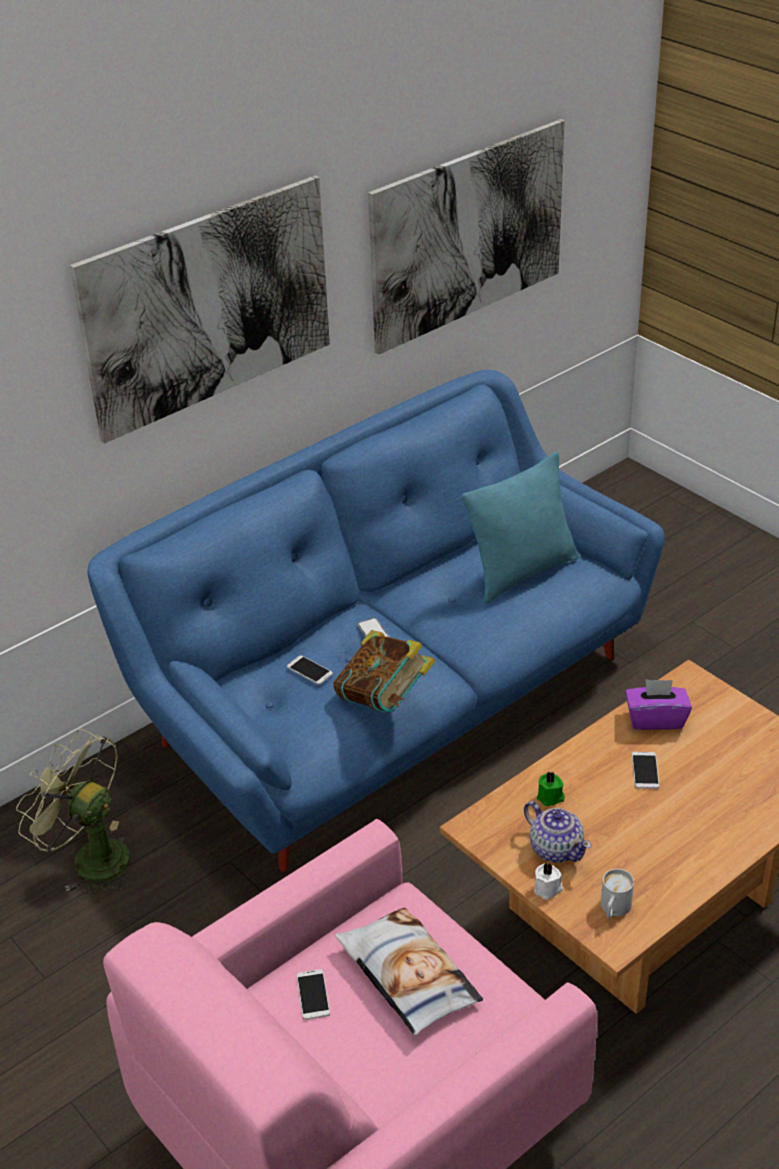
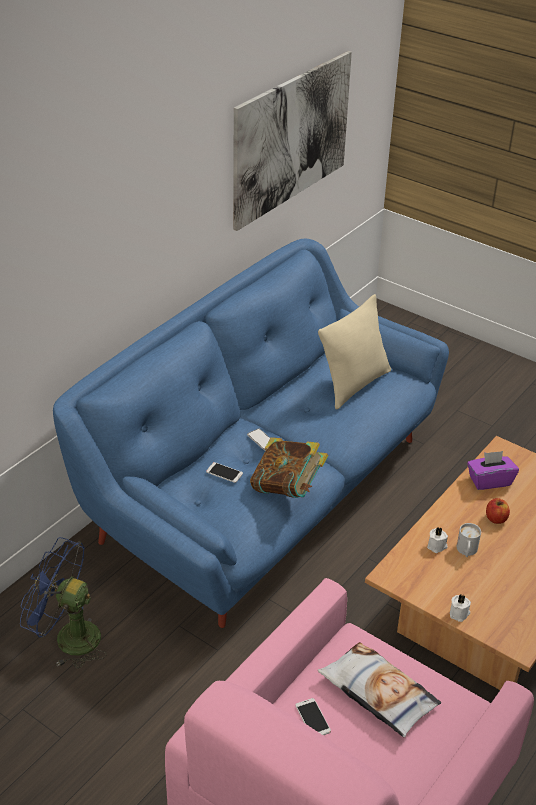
camera: 15 degrees left, 0 degrees up
(90, 857) = (68, 637): green fan -> blue fan
(208, 306) = (131, 199): picture -> none
(522, 572) = (354, 385): turquoise pillow -> beige pillow
(551, 797) = (437, 546): green candle -> white candle
(556, 848) = (454, 583): teapot -> none
(613, 909) = (510, 622): white mug -> white mug (466, 551)
(645, 770) = (496, 518): phone -> apple

